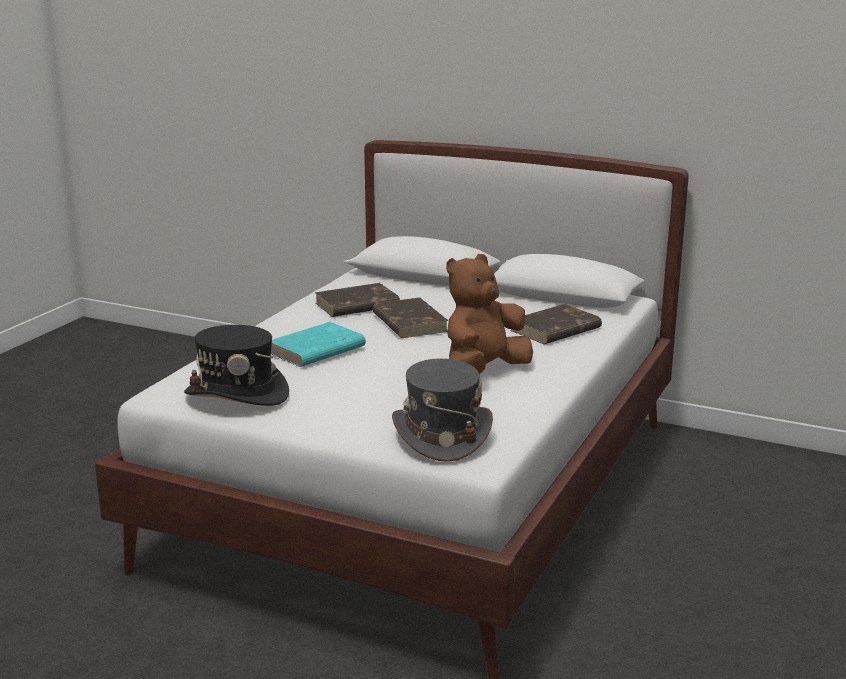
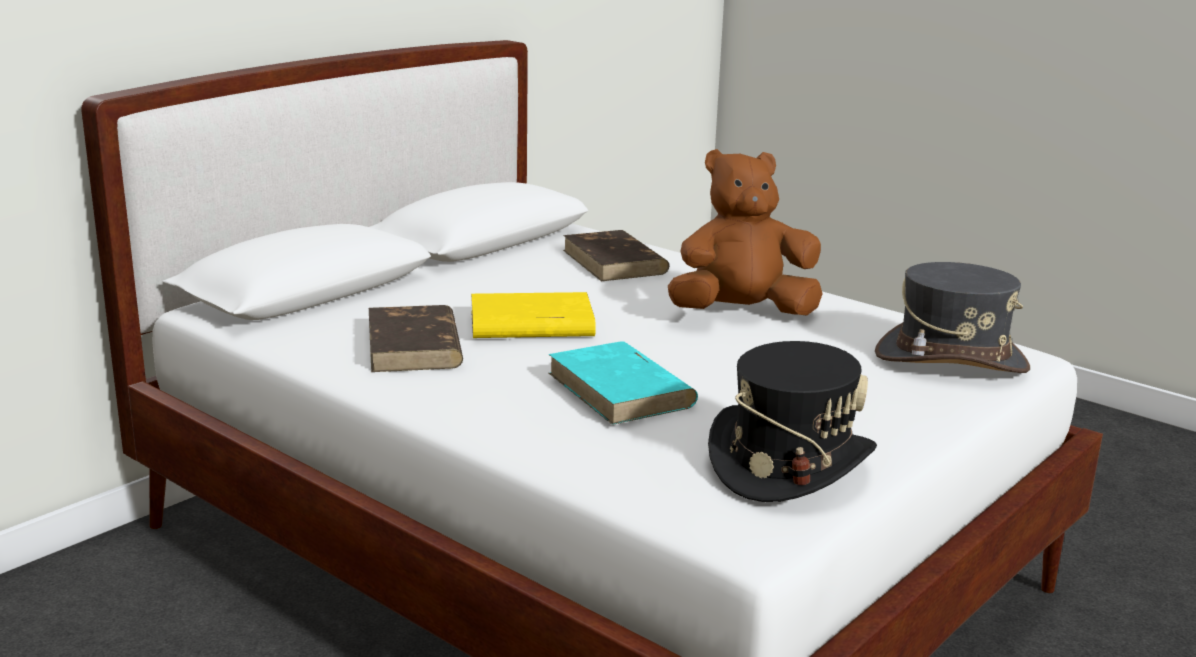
camera: 75 degrees left, 0 degrees up
(409, 322) = (530, 324): brown book -> yellow book
(483, 371) = (741, 313): brown plush toy -> brown plush toy turned 105 degrees clockwise

